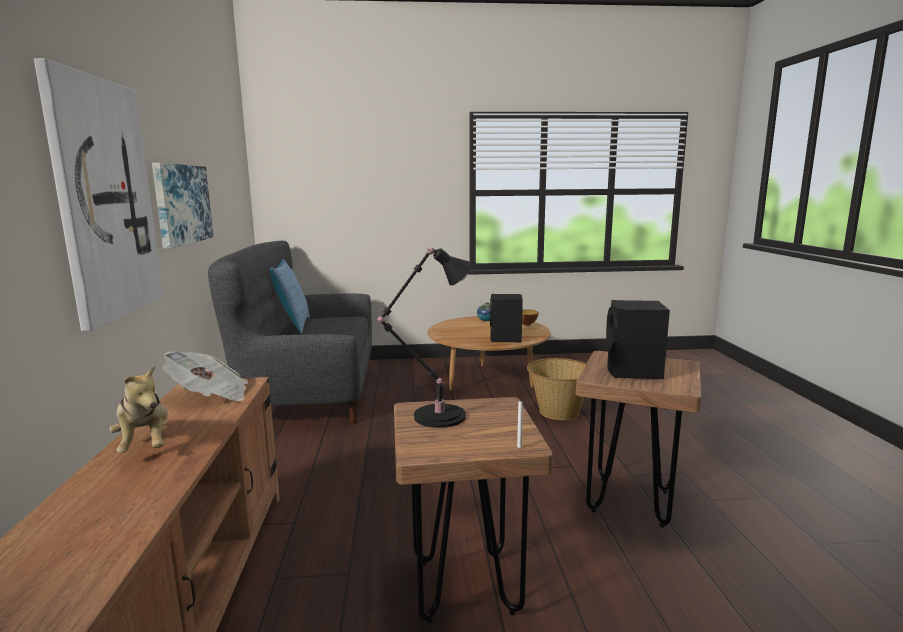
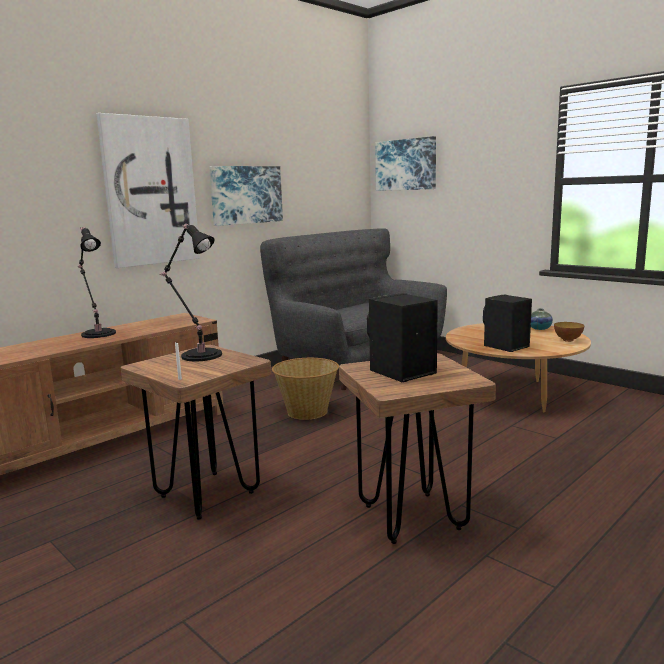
camera: 50 degrees right, 0 degrees up
(146, 444) = (98, 333): plush toy -> black table lamp
(210, 395) = (170, 321): newspaper -> none
(293, 325) = (362, 303): pillow -> none
(303, 171) = (406, 165): none -> picture
(558, 411) = (519, 438): basket -> basket (307, 411)

